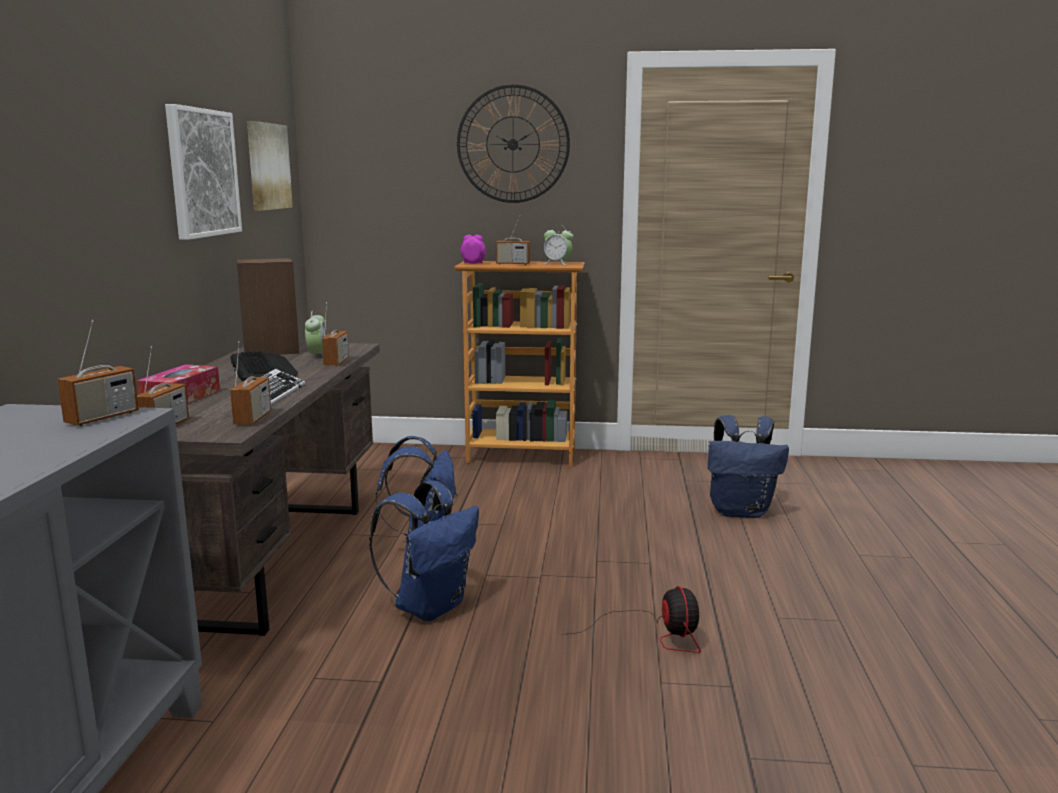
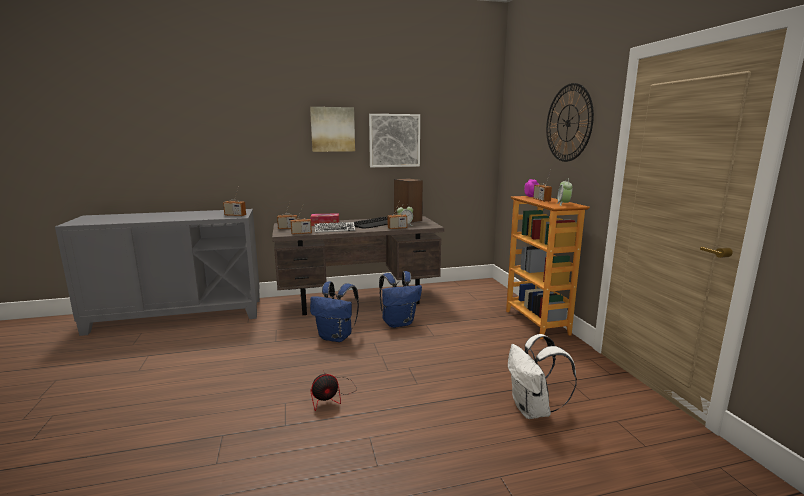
camera: 70 degrees right, 0 degrees up
(267, 166) = (459, 137): picture -> picture (332, 129)
(741, 511) = (533, 410): blue backpack -> white backpack

